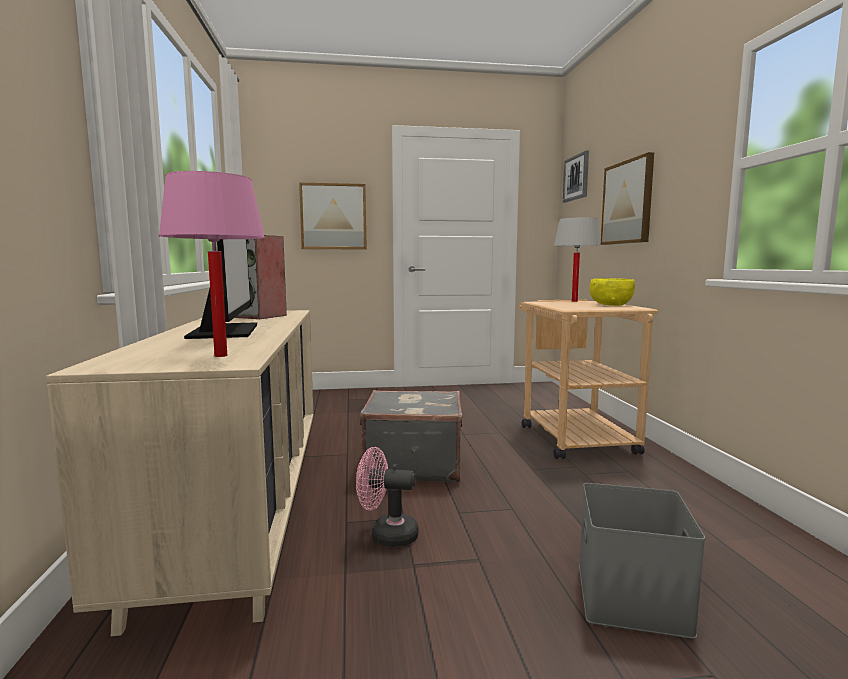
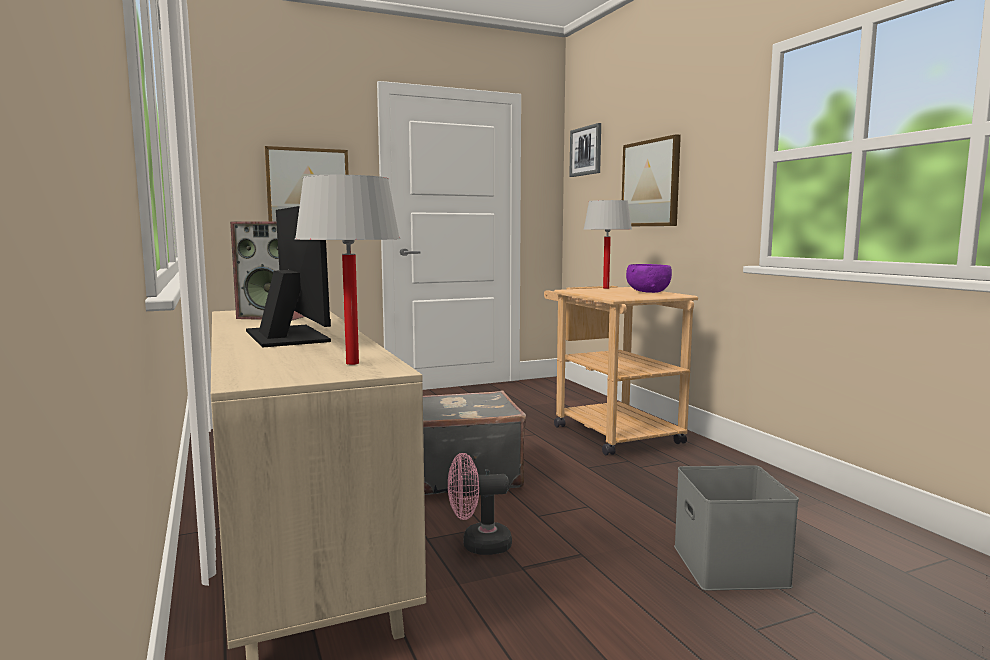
camera: 15 degrees left, 0 degrees up
(221, 356) = (352, 363): pink table lamp -> white table lamp
(610, 305) = (647, 292): yellow bowl -> purple bowl

